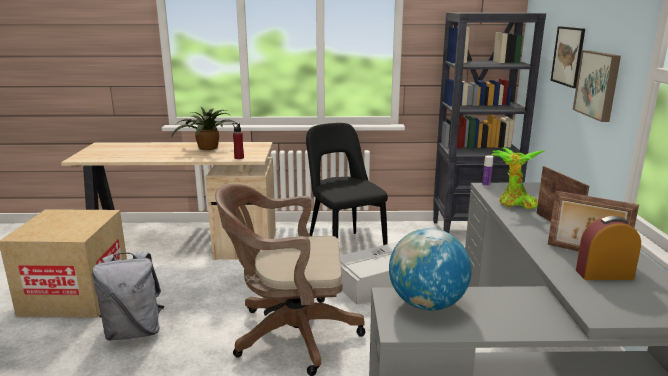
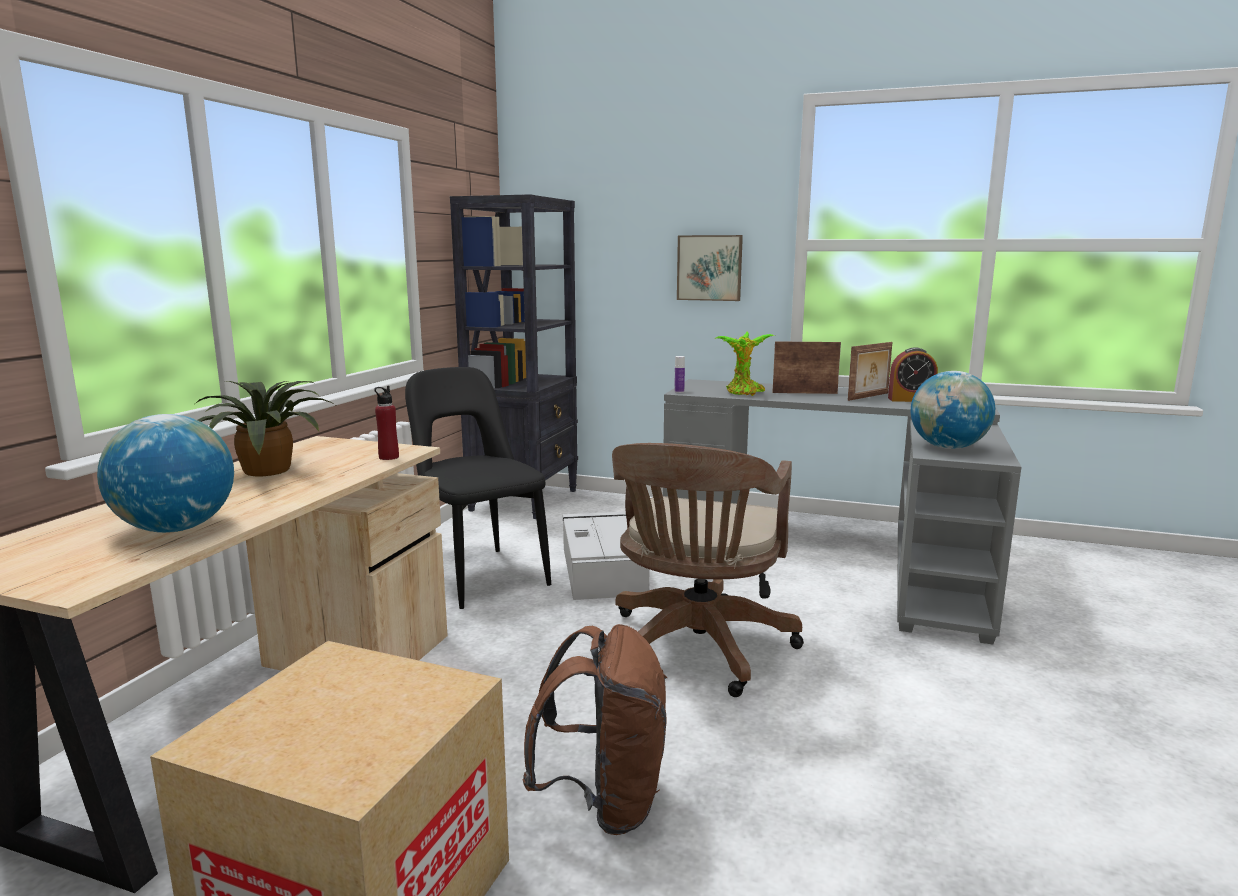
camera: 70 degrees left, 5 degrees down
(131, 154) = (176, 528): none -> globe
(134, 331) = (604, 801): grey backpack -> brown backpack
(344, 248) = (479, 575): black chair -> black chair turned 60 degrees clockwise
(568, 56) = (635, 246): picture -> none
(604, 274) = (911, 400): alarm clock -> alarm clock turned 105 degrees counterclockwise

